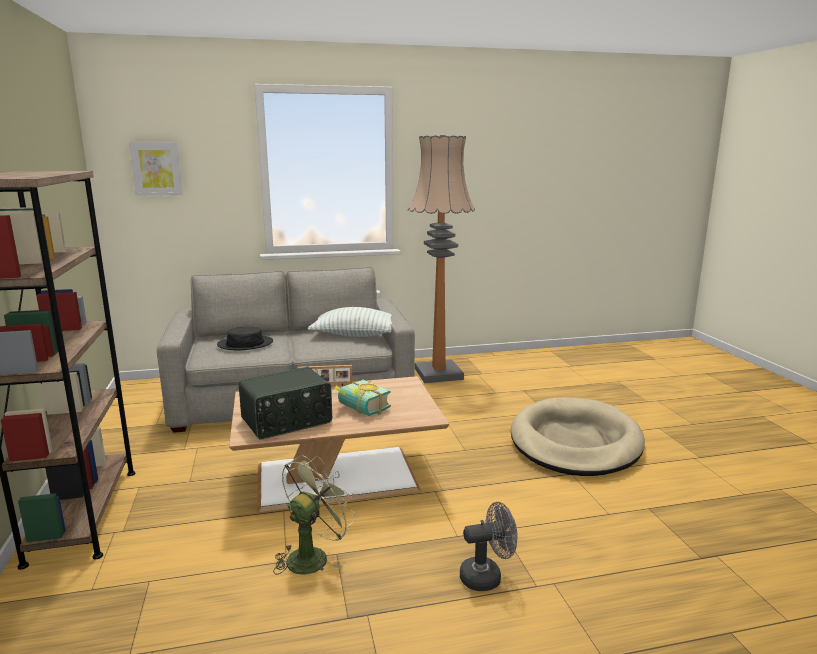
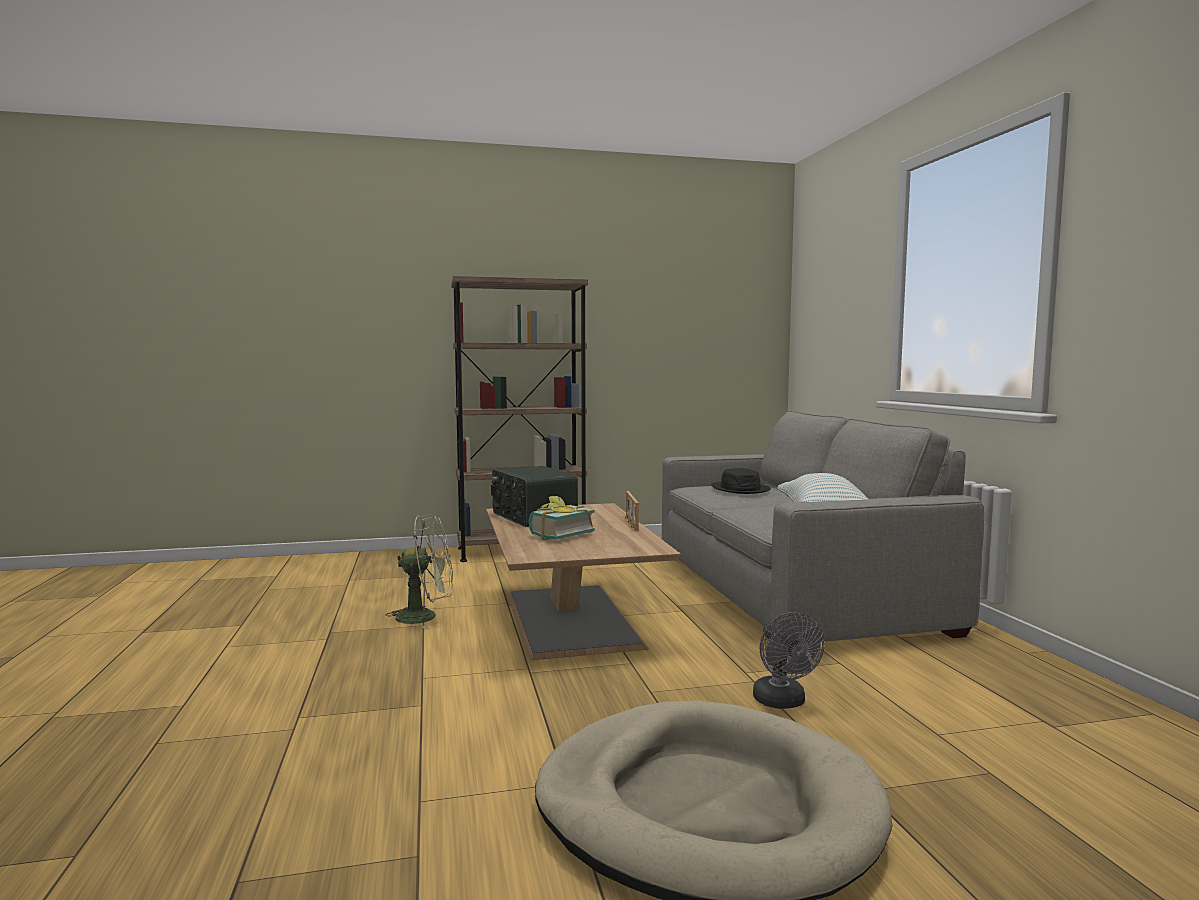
camera: 90 degrees right, 10 degrees down
(156, 168) = (824, 291): picture -> none
(313, 555) = (425, 617): green fan -> green fan turned 45 degrees counterclockwise
(438, 374) = (992, 679): floor lamp -> none
(487, 576) = (337, 690): grey fan -> grey fan (783, 702)

